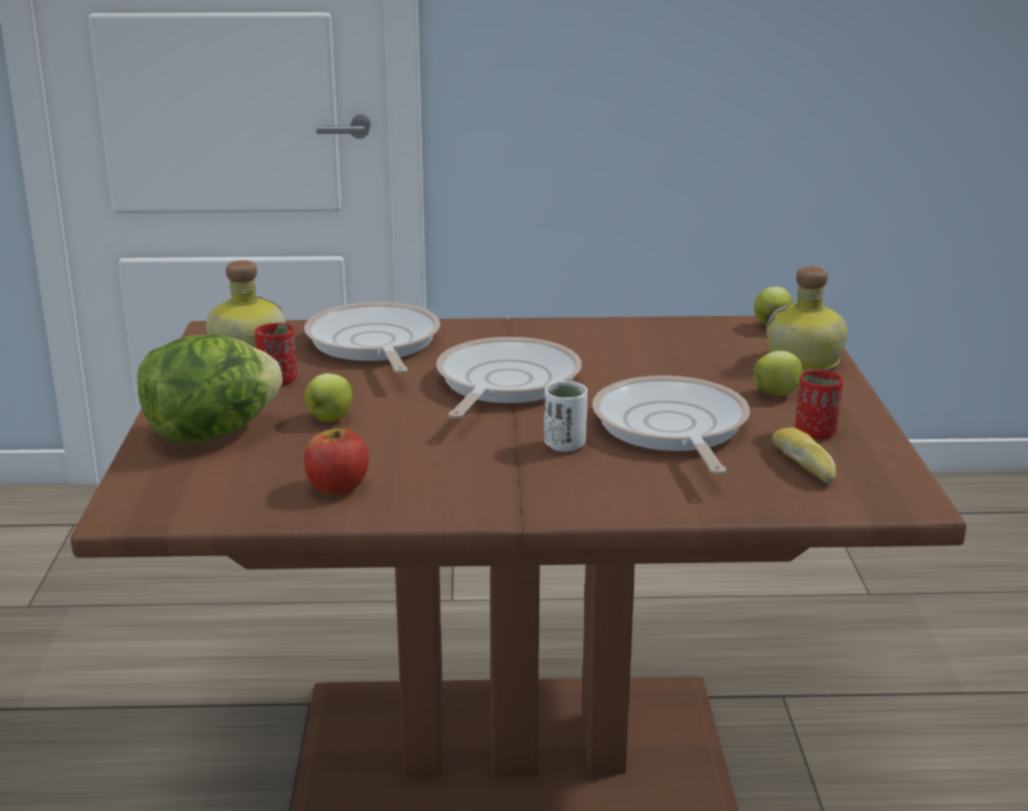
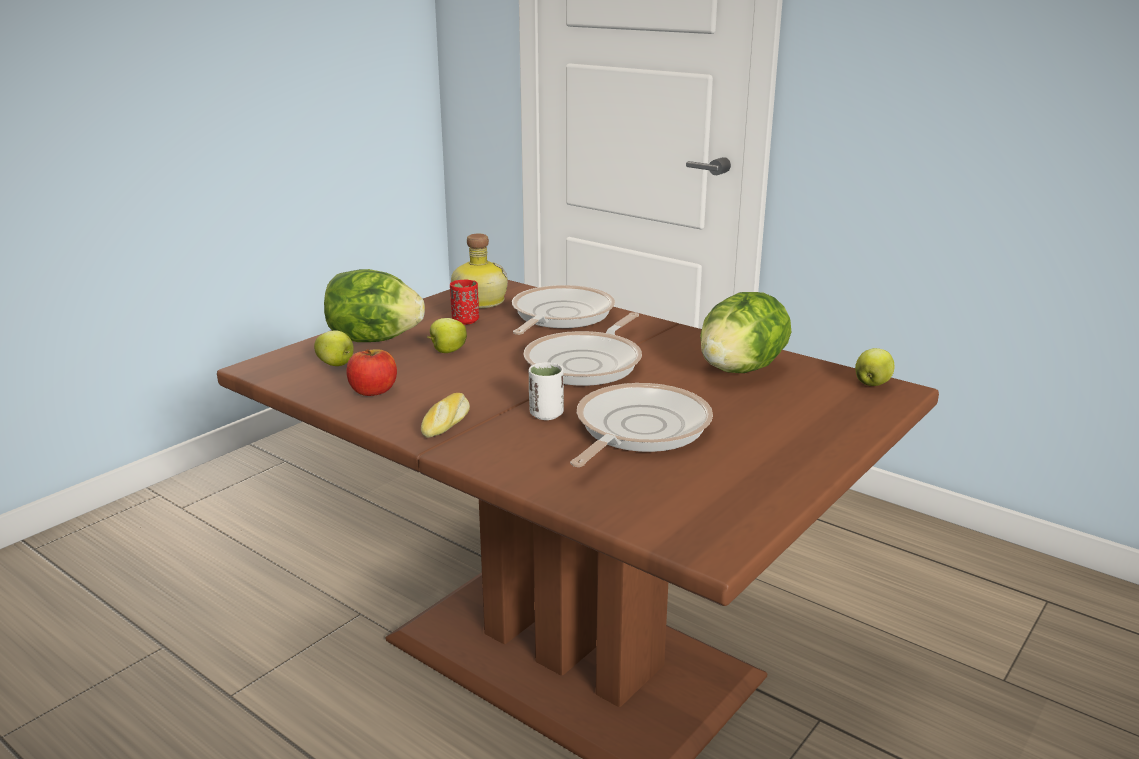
camera: 40 degrees right, 0 degrees up
(503, 384) = (588, 363): frying pan -> frying pan turned 150 degrees clockwise
(650, 346) = (740, 370): none -> lettuce
(777, 394) = (769, 434): apple -> apple (336, 365)
(805, 362) = (843, 418): bottle -> none
(805, 465) = (683, 491): bread -> bread (447, 423)
(816, 432) = (742, 471): red cup -> none

